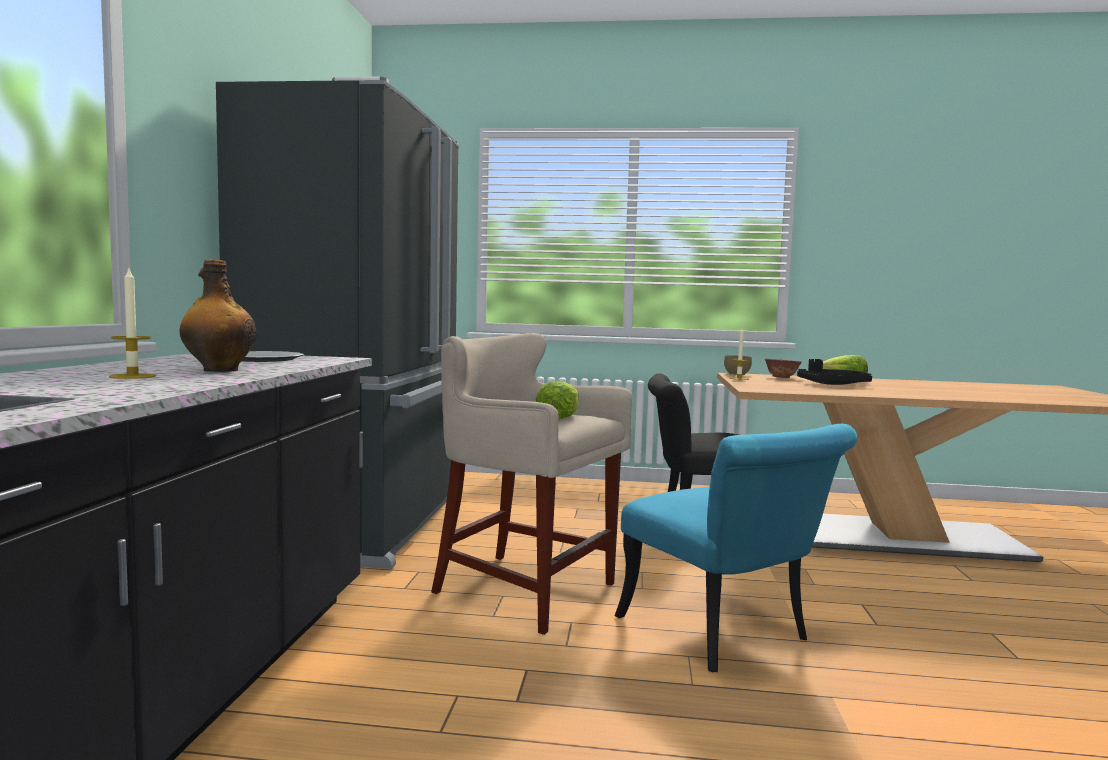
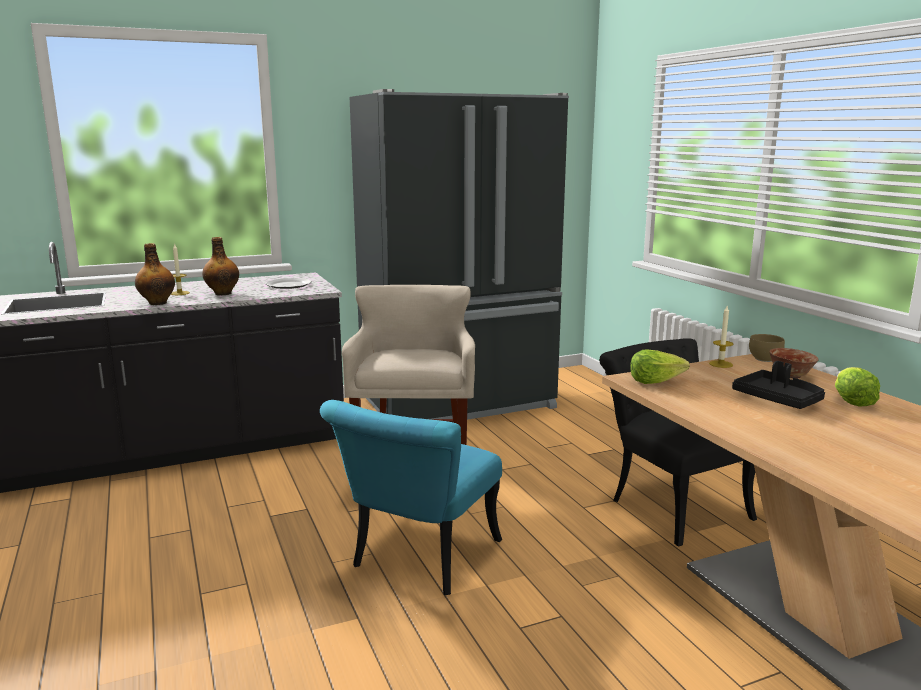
camera: 60 degrees right, 10 degrees up
(179, 385) = (157, 303): none -> bottle
(559, 416) = (411, 357): lettuce -> lettuce (655, 381)

